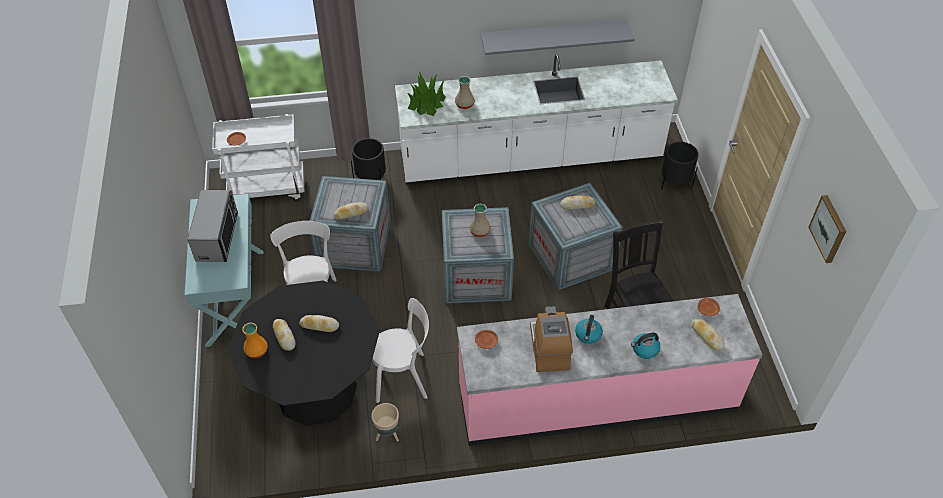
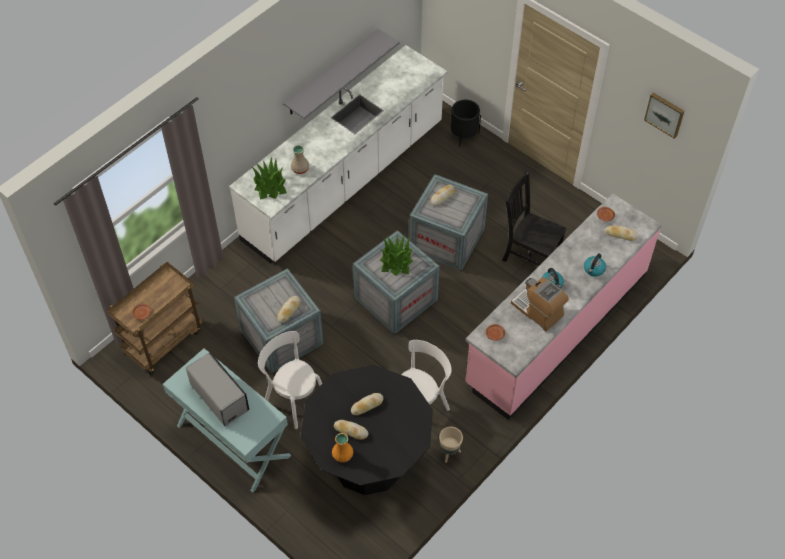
camera: 40 degrees left, 5 degrees up
(268, 189) = (163, 340): white cart -> brown cart
(371, 178) = (238, 277): black planter -> none
(480, 231) = (396, 261): beige vase -> potted plant

